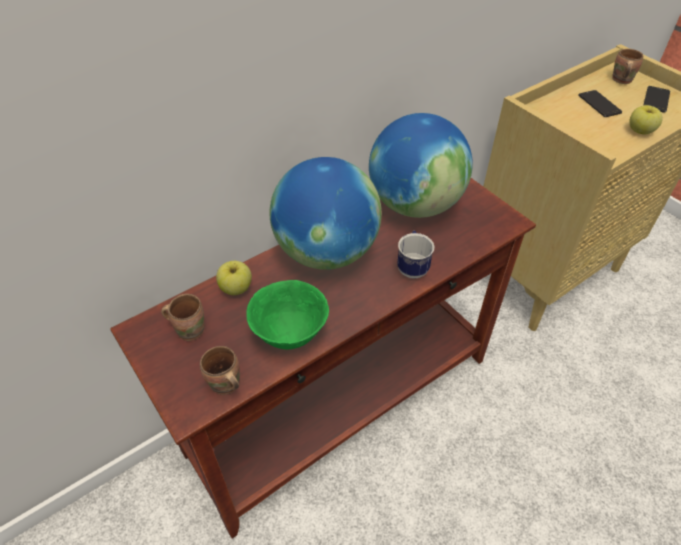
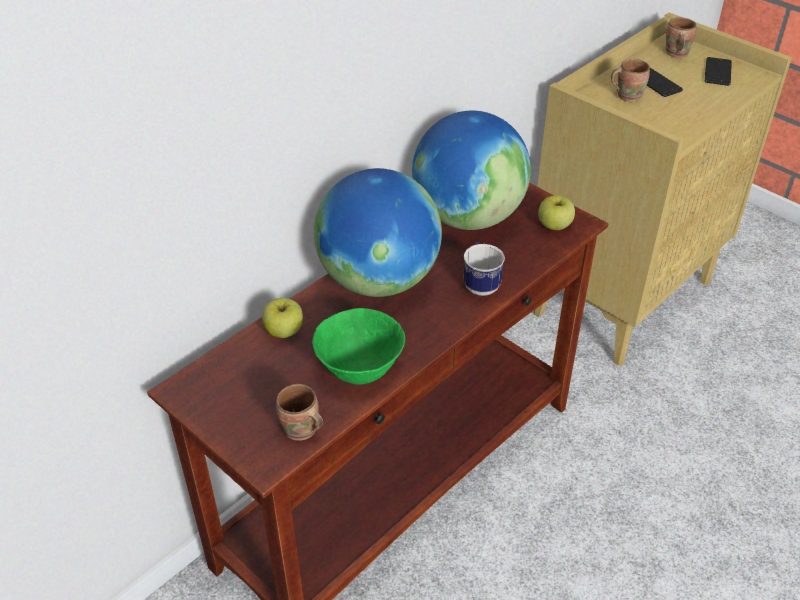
camera: 10 degrees left, 5 degrees down
(189, 329) = (242, 380): brown mug -> brown mug (627, 95)
(640, 131) = (705, 109): apple -> apple (554, 226)

